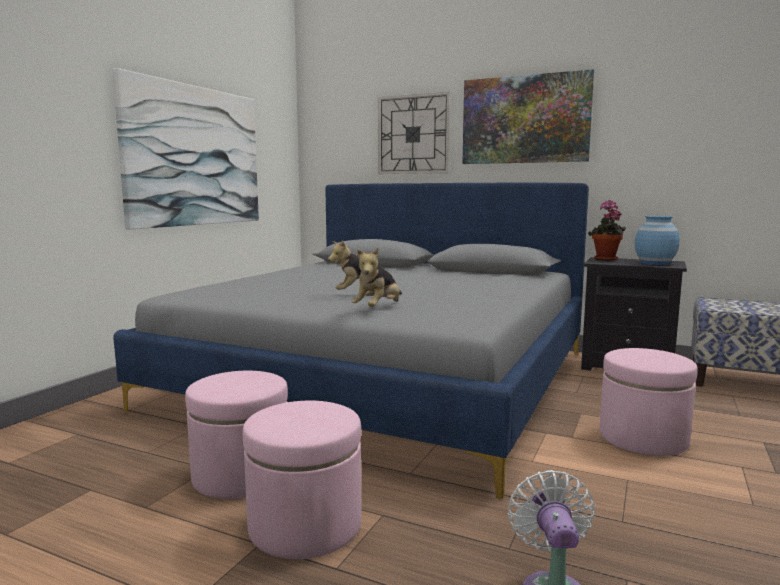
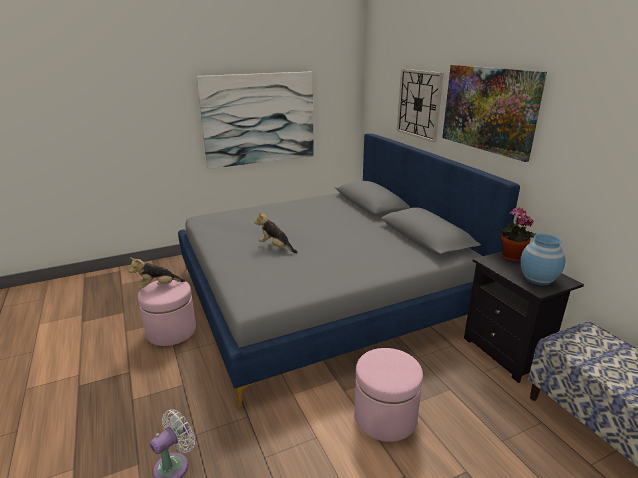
camera: 40 degrees right, 15 degrees up
(305, 525) = (152, 372): pink ottoman -> none
(378, 309) = (248, 267): plush toy -> plush toy (158, 287)

